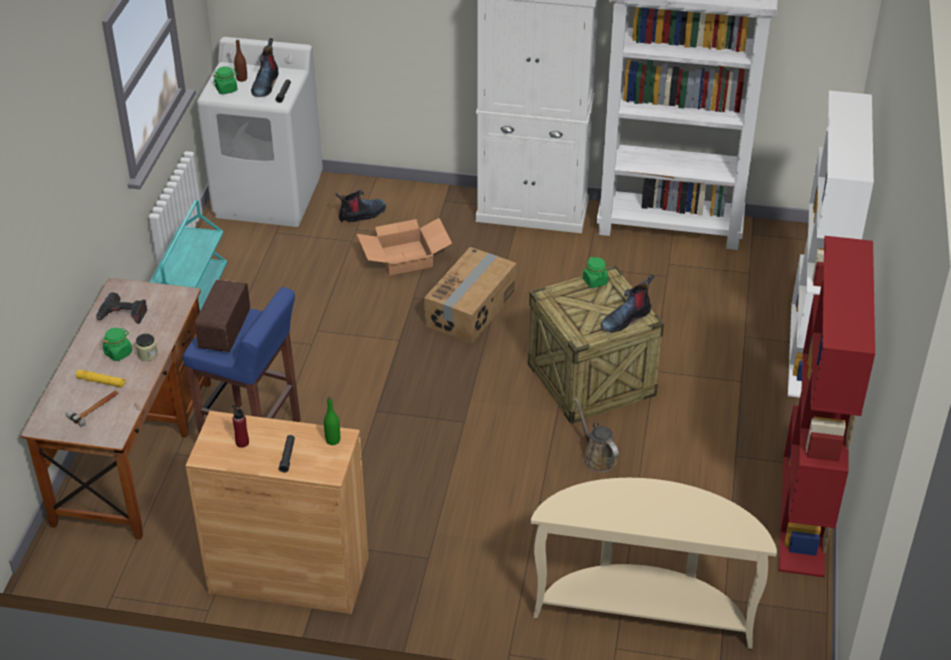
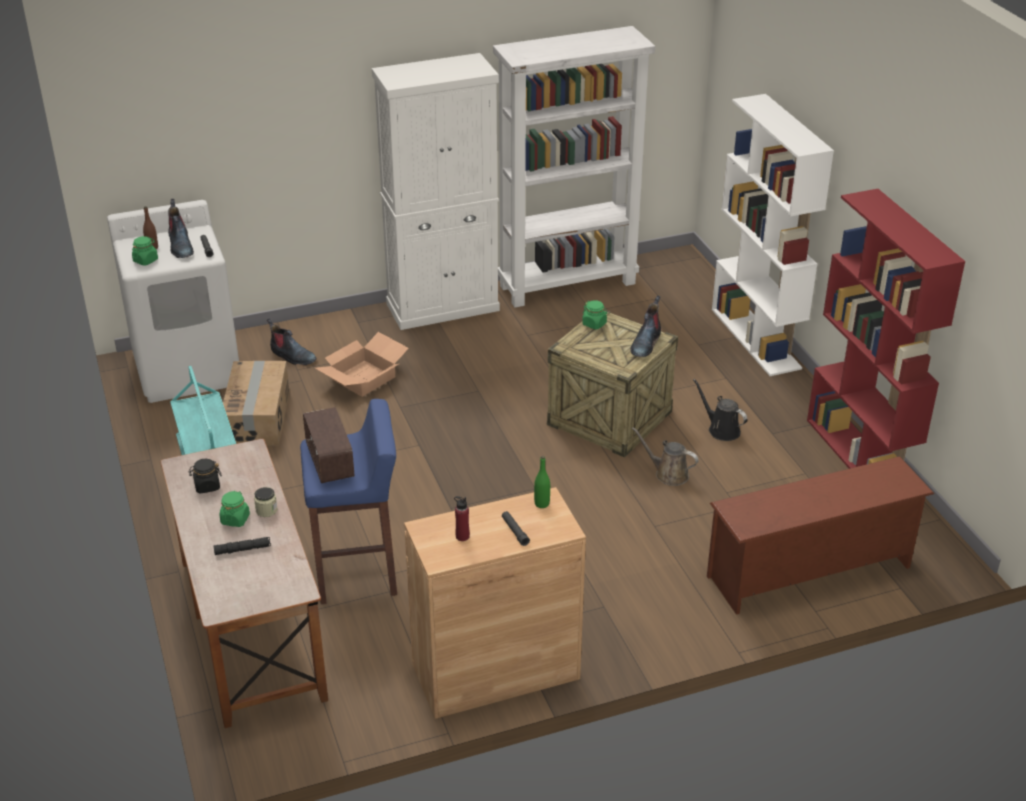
camera: 30 degrees left, 5 degrees down
(95, 408) = (259, 574): hammer -> none
(101, 382) = (242, 549): yellow flashlight -> black flashlight
(122, 315) = (207, 486): power drill -> black jar
(362, 215) = (292, 356): boot -> boot turned 90 degrees clockwise
(471, 309) = (460, 398): cardboard box -> cardboard box (258, 417)
(644, 610) = (810, 573): beige console table -> brown shoe rack
(688, 432) = (721, 429): none -> black watering can

